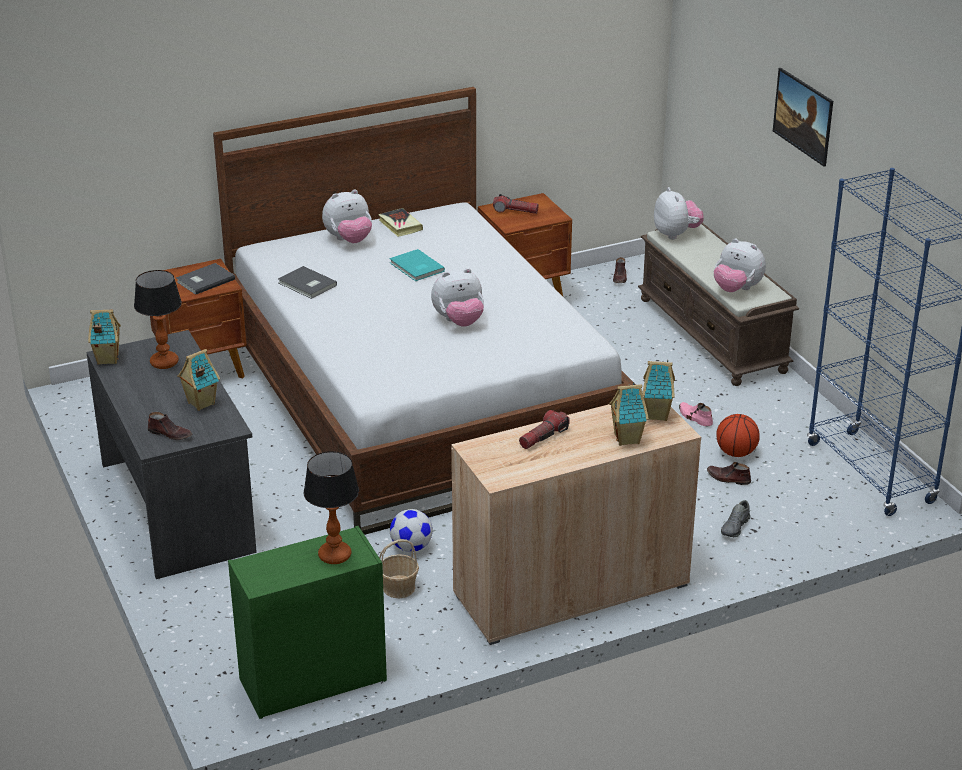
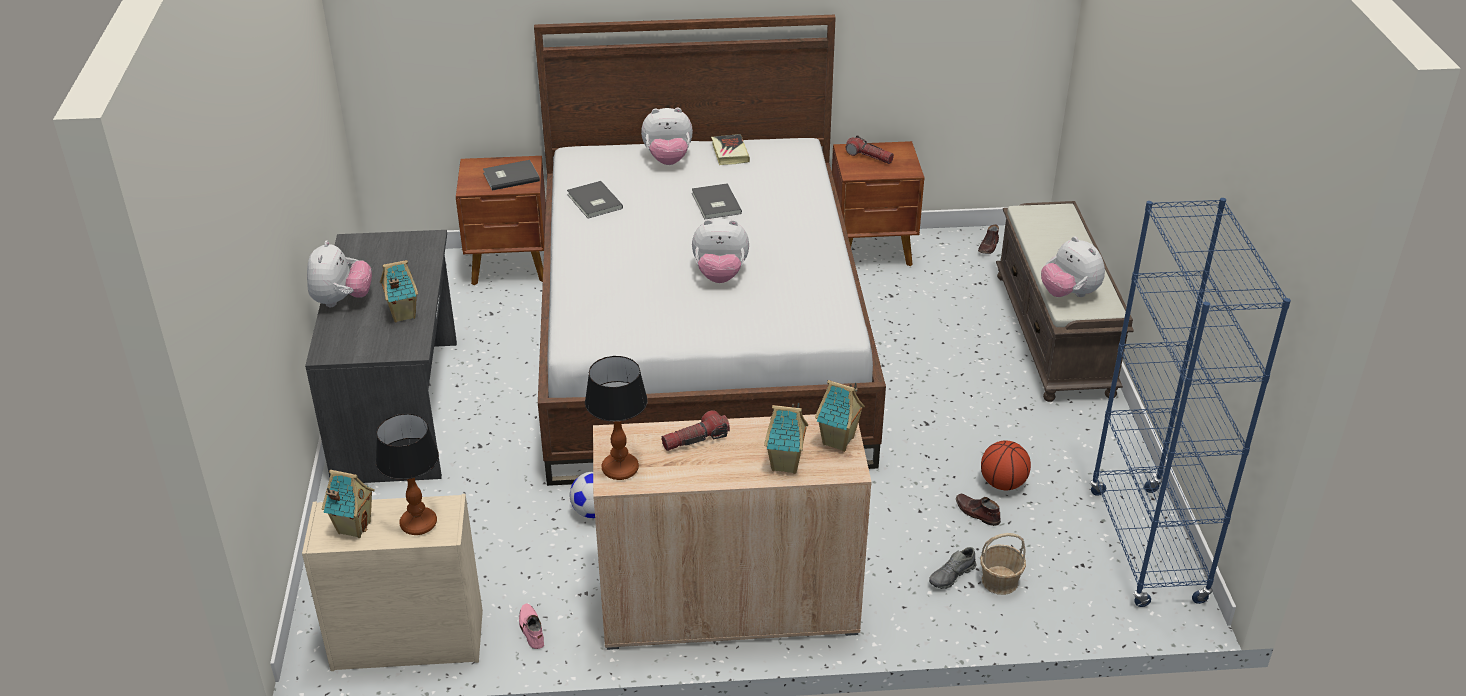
camera: 20 degrees right, 5 degrees up
(107, 359) = (350, 246): toy house -> toy house (353, 527)
(164, 363) = (399, 261): table lamp -> table lamp (619, 469)
(170, 434) = (351, 343): brown shoe -> none
(311, 680) = (406, 640): green dresser -> beige dresser
(399, 588) = (555, 556): basket -> basket (1000, 581)
(416, 267) = (715, 204): turquoise book -> grey book
(676, 234) = (1039, 214): plush toy -> plush toy (341, 300)
(695, 417) = (980, 429): pink shoe -> pink shoe (531, 629)
(801, 132) = (1162, 129): picture -> none

